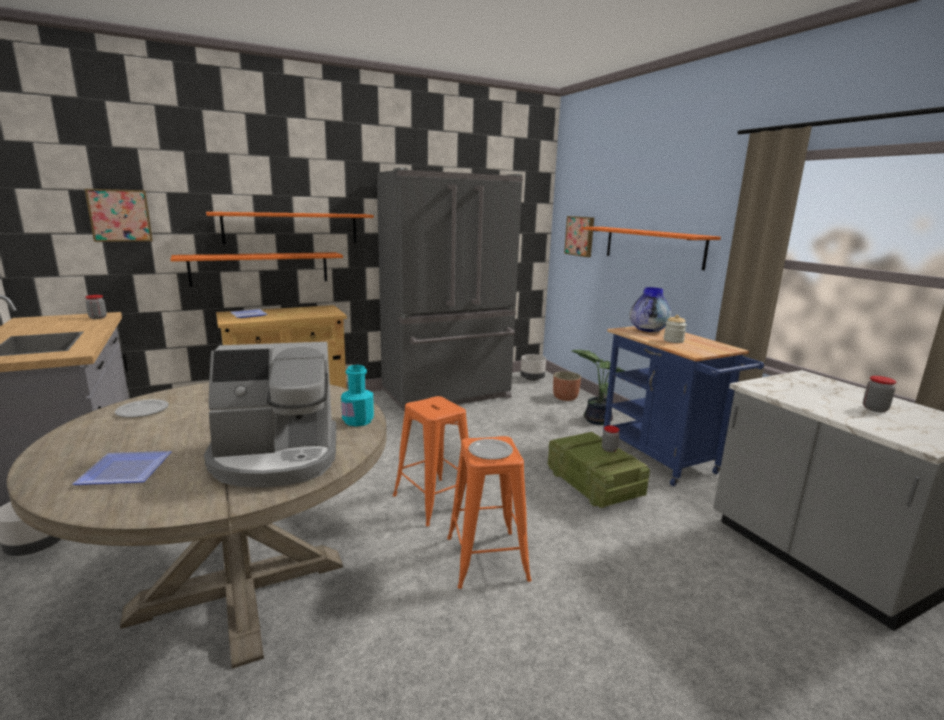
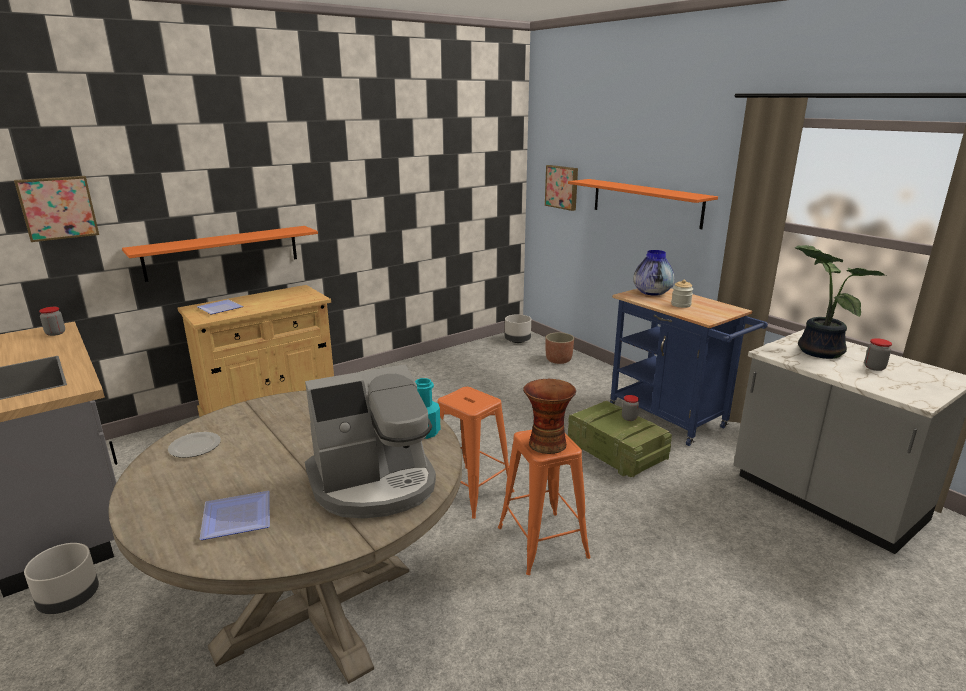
camera: 10 degrees left, 5 degrees up
(291, 228) = (254, 203): orange shelf -> none
(448, 395) = (436, 369): grey fridge -> none
(490, 451) = (546, 443): plate -> vase
(596, 419) = (597, 382): potted plant -> potted plant (817, 351)

